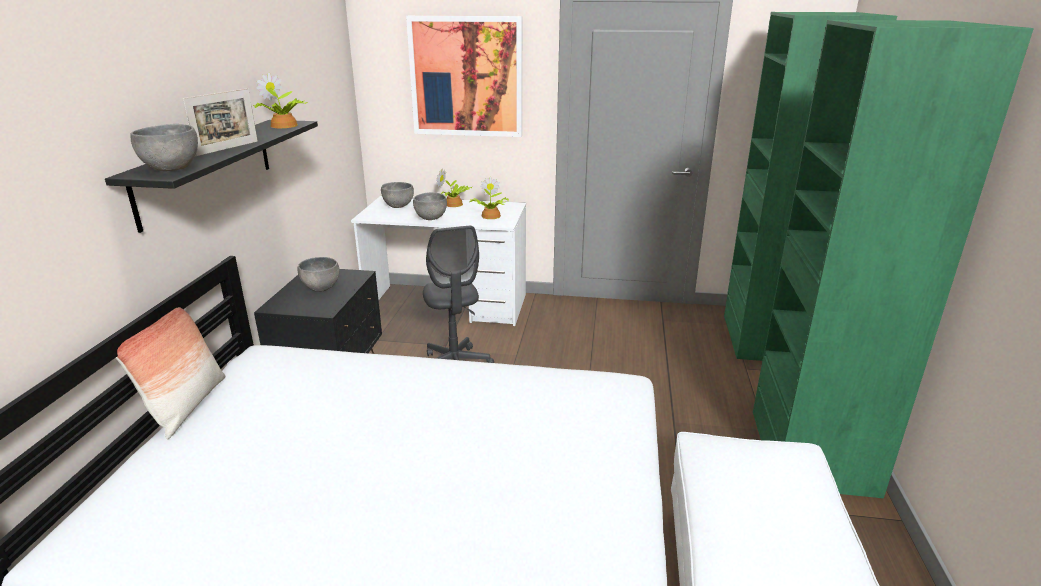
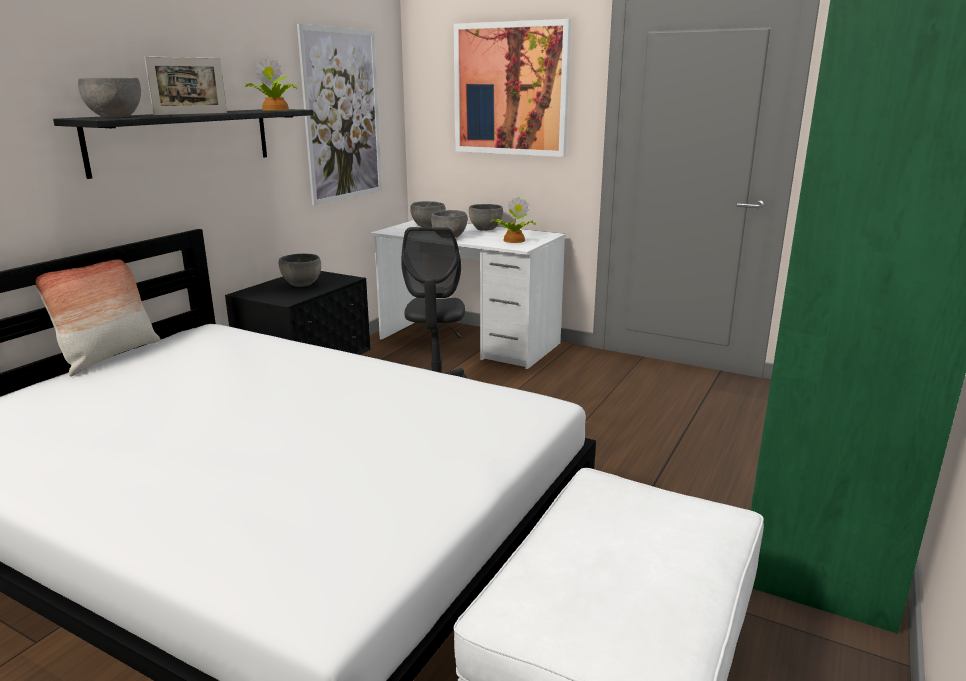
camera: 20 degrees right, 5 degrees down
(316, 112) = (342, 116): none -> picture
(454, 204) = (485, 229): potted plant -> grey bowl

